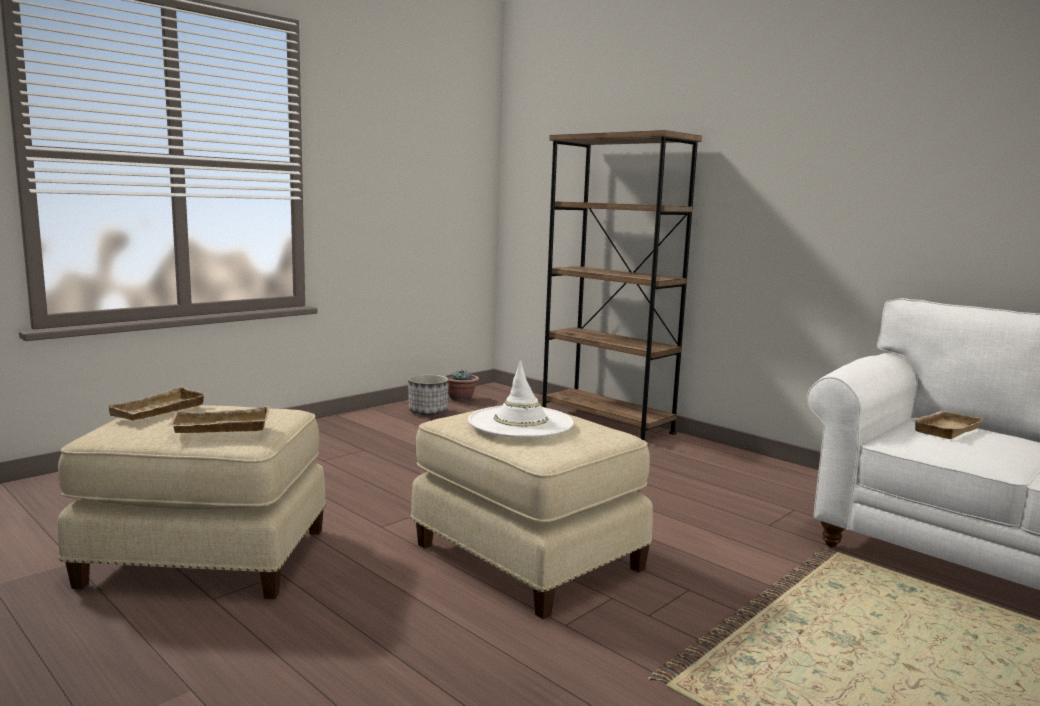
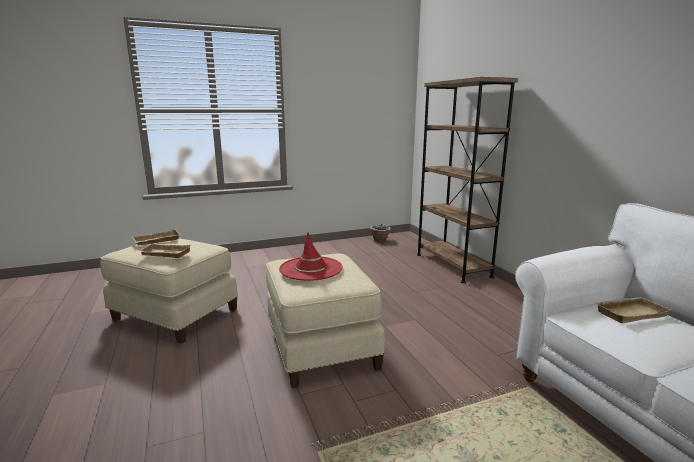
camera: 25 degrees right, 5 degrees up
(428, 412) = (354, 246): planter -> none
(521, 422) = (311, 268): white hat -> red hat

